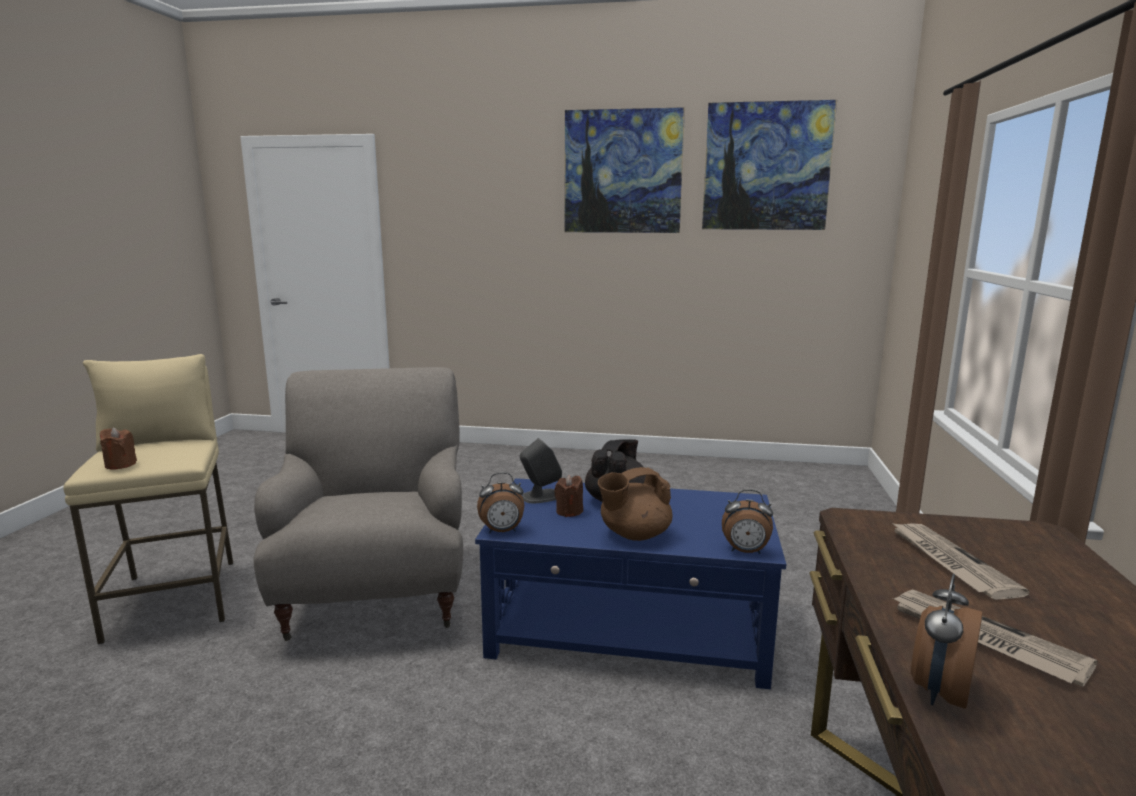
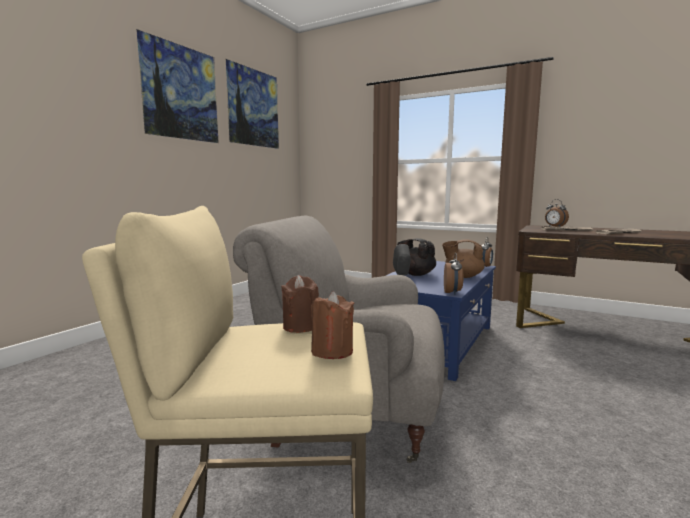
camera: 70 degrees left, 5 degrees down
(569, 511) = (428, 281): brown candle -> brown candle (300, 327)
(634, 534) = (463, 276): brown teapot -> brown teapot turned 105 degrees clockwise
(938, 692) = (656, 236): alarm clock -> alarm clock (554, 227)

